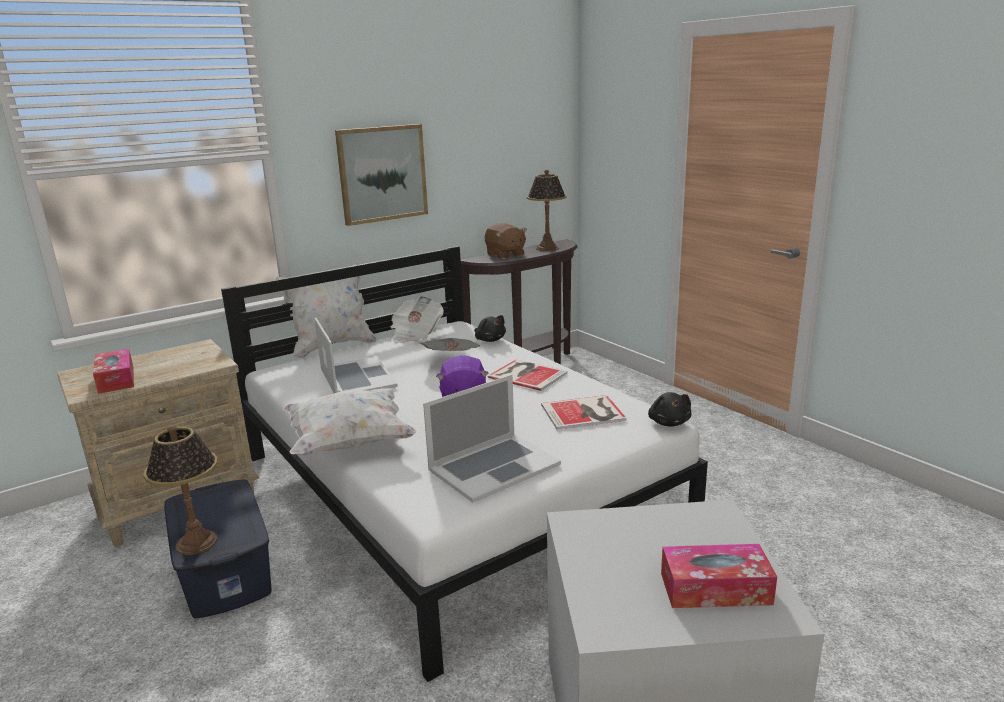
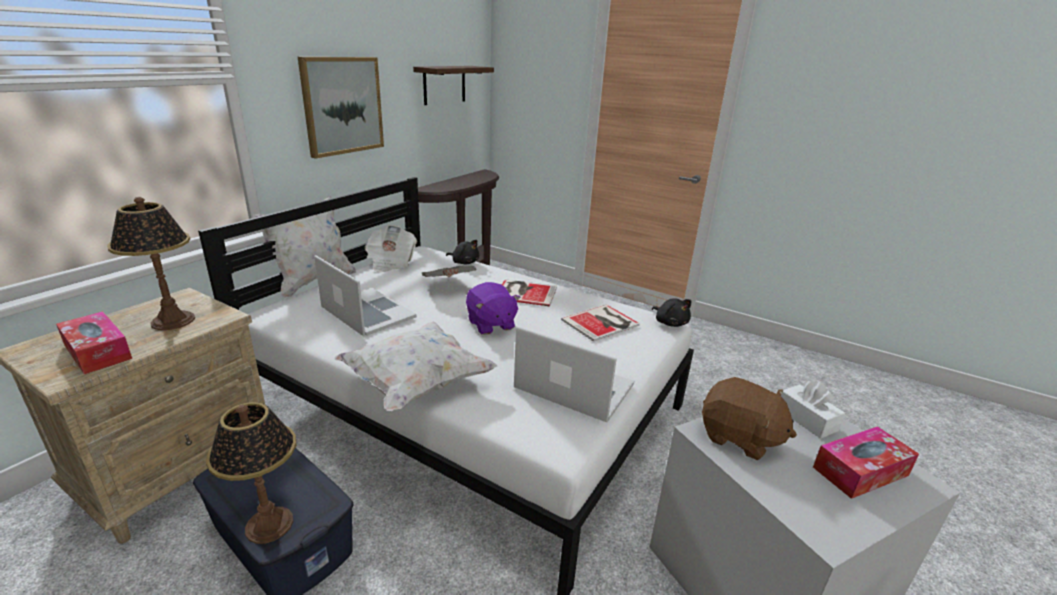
camera: 25 degrees left, 5 degrees up
(493, 467) = (573, 386): laptop -> laptop turned 90 degrees counterclockwise
(505, 255) = (447, 184): brown plush toy -> brown plush toy (739, 437)
(510, 146) = (444, 84): none -> shelf
(547, 248) = (477, 177): table lamp -> table lamp (173, 321)
(709, 532) = (806, 419): none -> white tissue box

